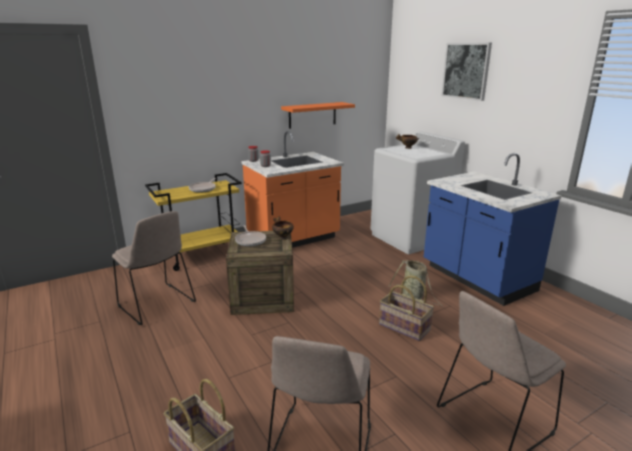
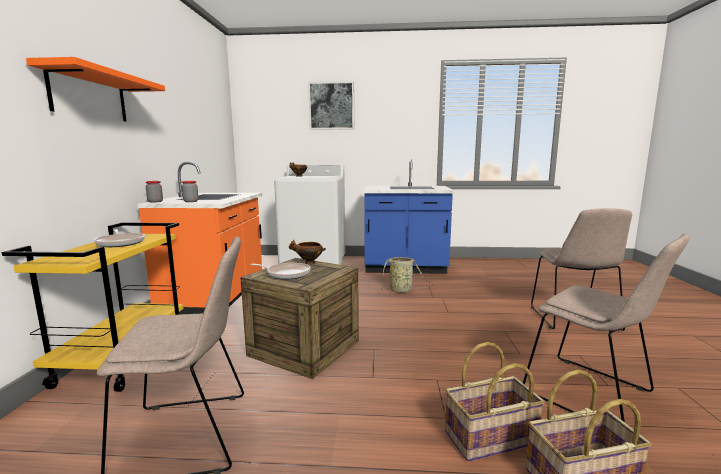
camera: 55 degrees left, 10 degrees down
(312, 115) = (190, 148): orange shelf -> orange shelf (89, 95)
(403, 327) = (440, 307): basket -> basket (491, 438)

